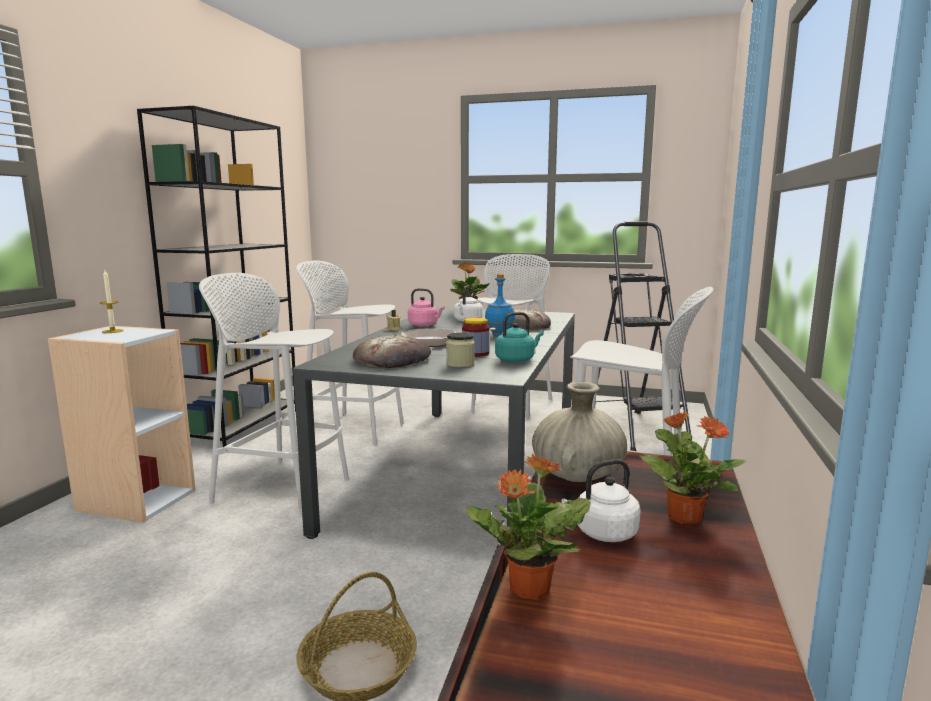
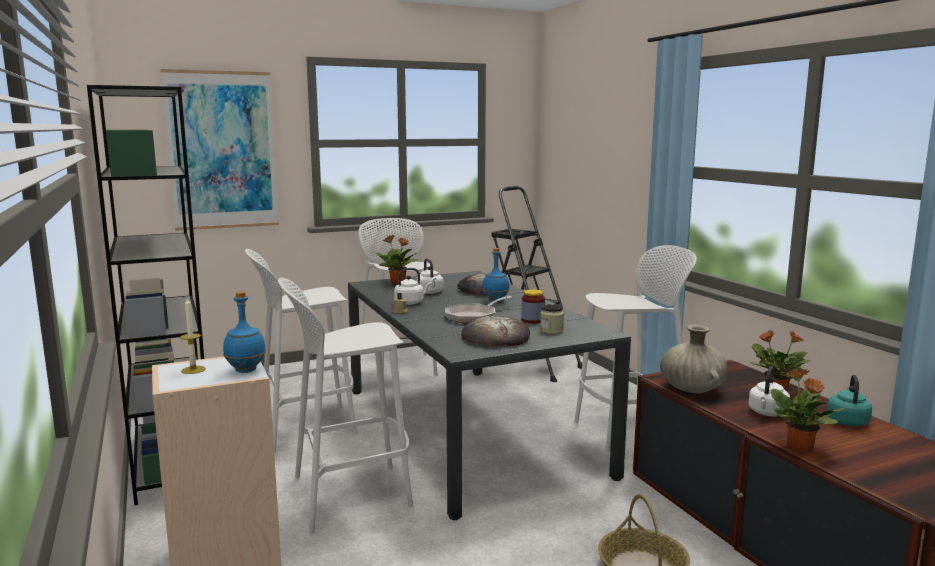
camera: 40 degrees left, 0 degrees up
(129, 337) = (246, 370): none -> blue bottle
(387, 186) = (222, 150): none -> picture
(424, 325) = (410, 303): pink kettle -> white kettle
(516, 360) = (572, 319): turquoise kettle -> turquoise kettle (847, 421)

